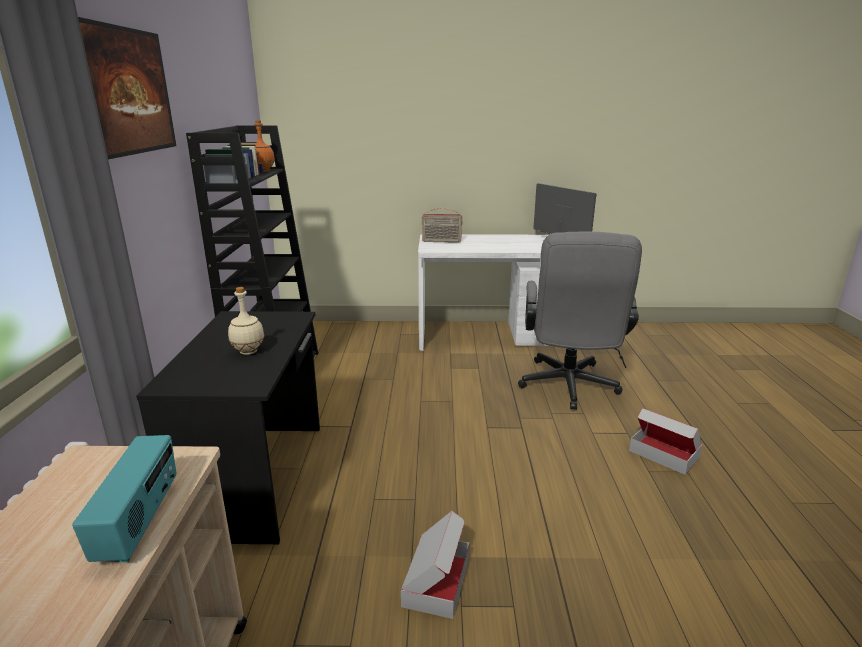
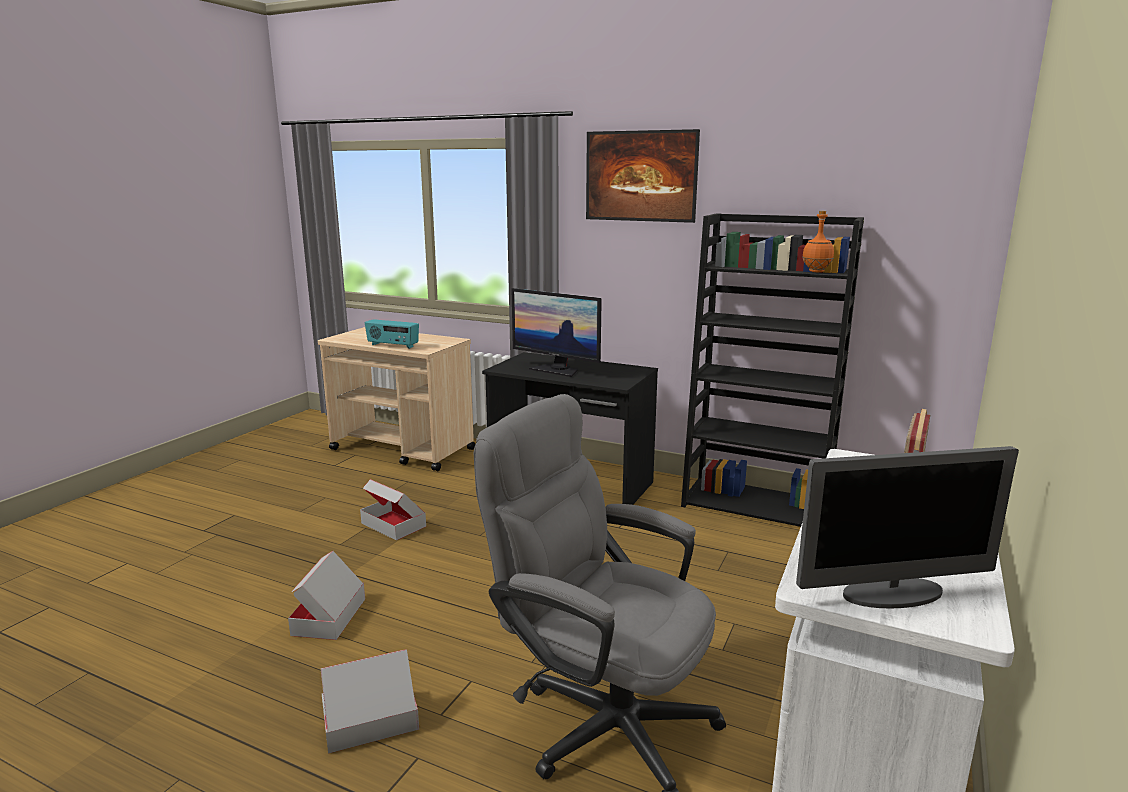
camera: 115 degrees right, 5 degrees down
(248, 352) = (557, 370): beige bottle -> monitor
(618, 530) = (329, 616): none -> cardboard box

